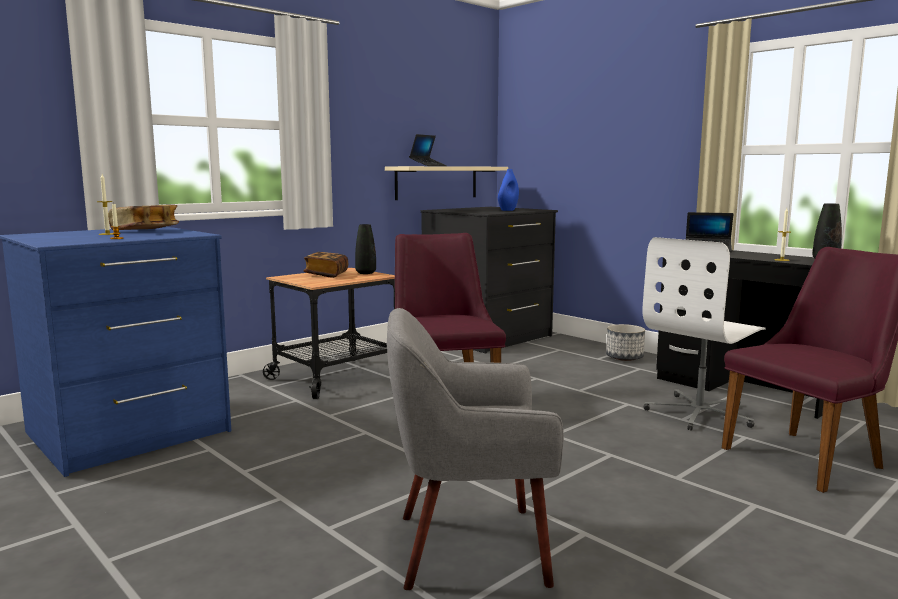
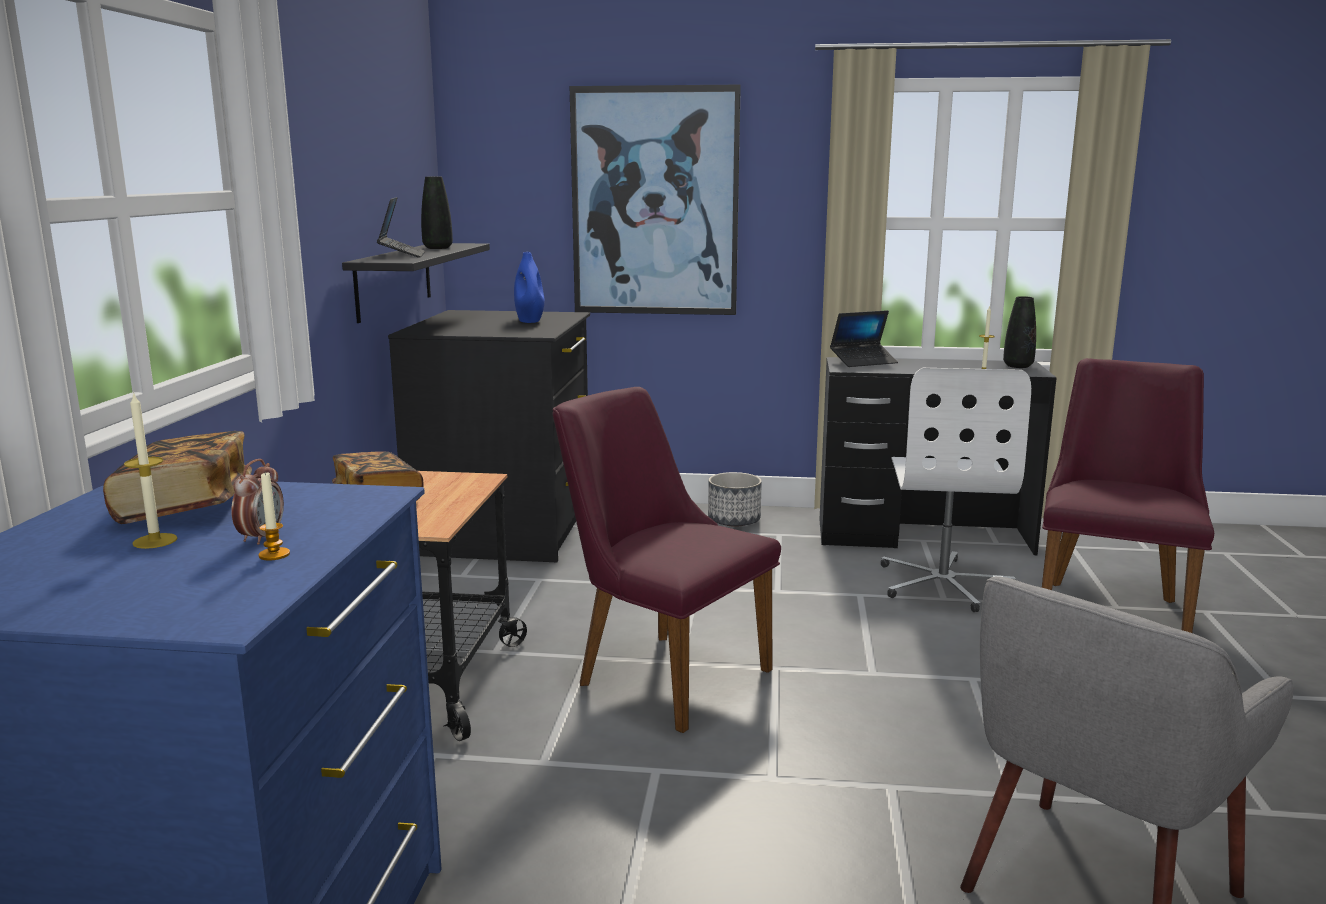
camera: 40 degrees left, 5 degrees up
(130, 236) = (261, 538): none -> alarm clock
(366, 273) = (434, 478): black vase -> black vase (437, 248)
(437, 182) = (394, 280): beige shelf -> black shelf
(603, 140) = (655, 202): none -> picture

